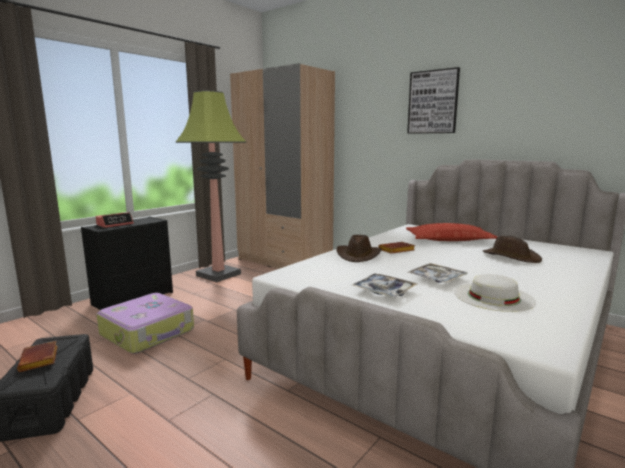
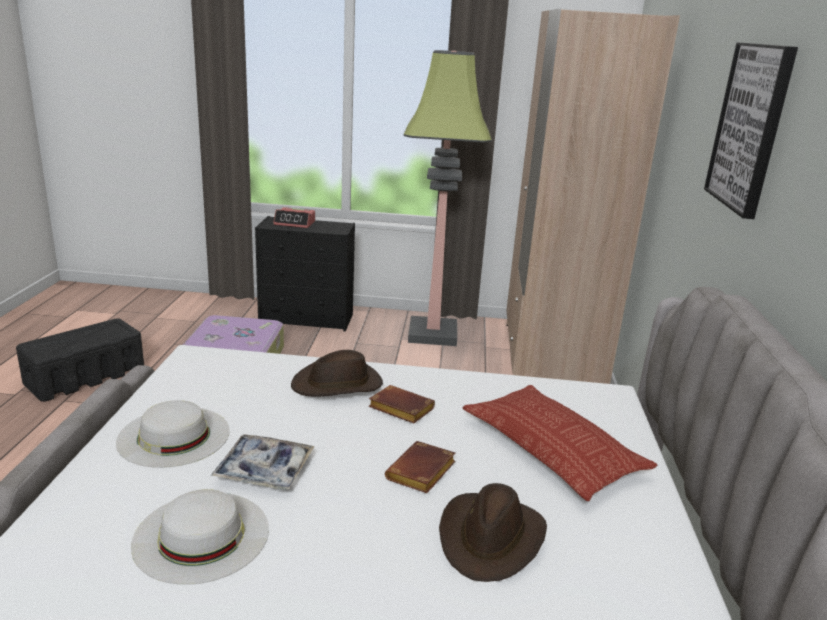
camera: 55 degrees right, 10 degrees up
(40, 360) = (78, 336): brown book -> brown book (421, 473)
(383, 291) = (174, 436): tray -> white hat

